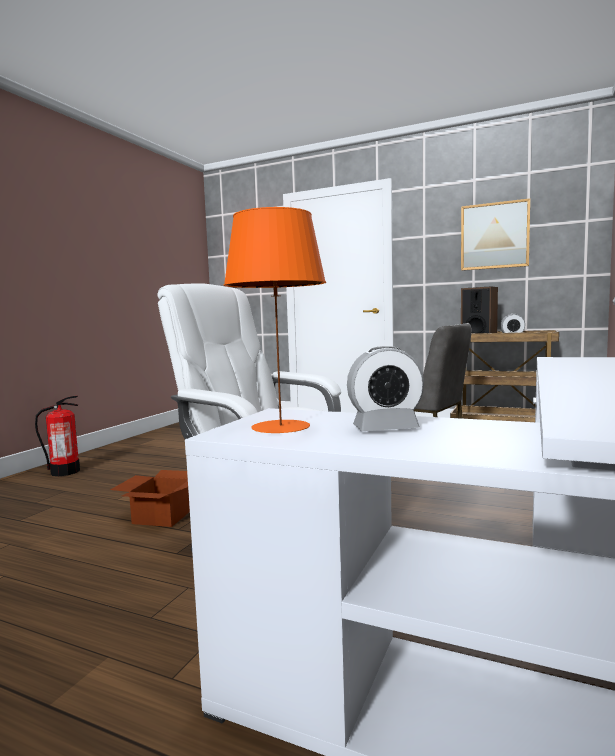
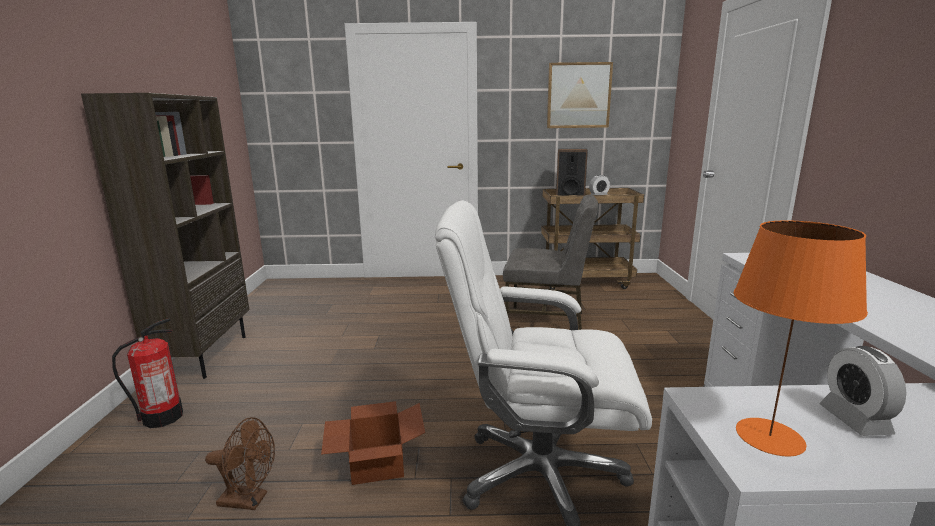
camera: 25 degrees left, 10 degrees up
(62, 518) = (249, 500): none -> brown fan
(125, 446) = (205, 356): none -> brown bookcase
(385, 428) = (854, 420): alarm clock -> alarm clock turned 120 degrees clockwise

